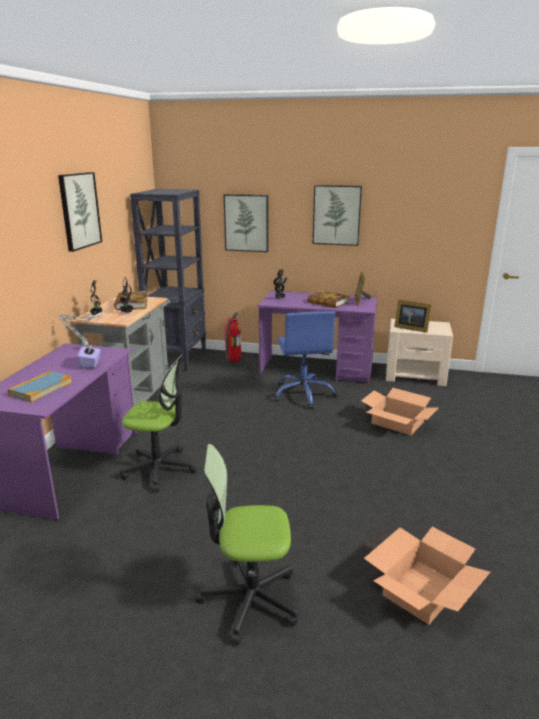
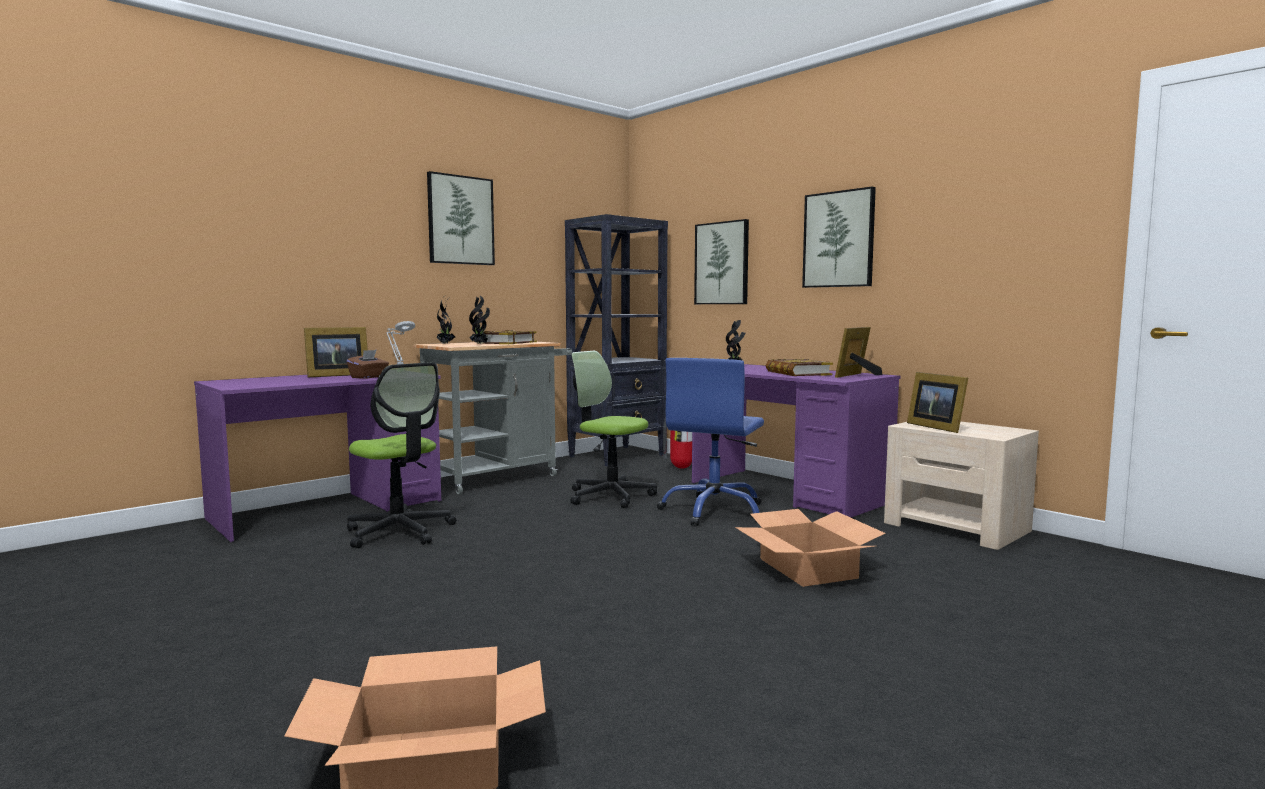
camera: 35 degrees right, 15 degrees down
(41, 388) = (278, 381): book -> none
(53, 366) = (335, 375): none -> picture frame
(90, 364) = (368, 377): purple tissue box -> brown tissue box
(250, 599) = (222, 667): office chair -> office chair (610, 496)

